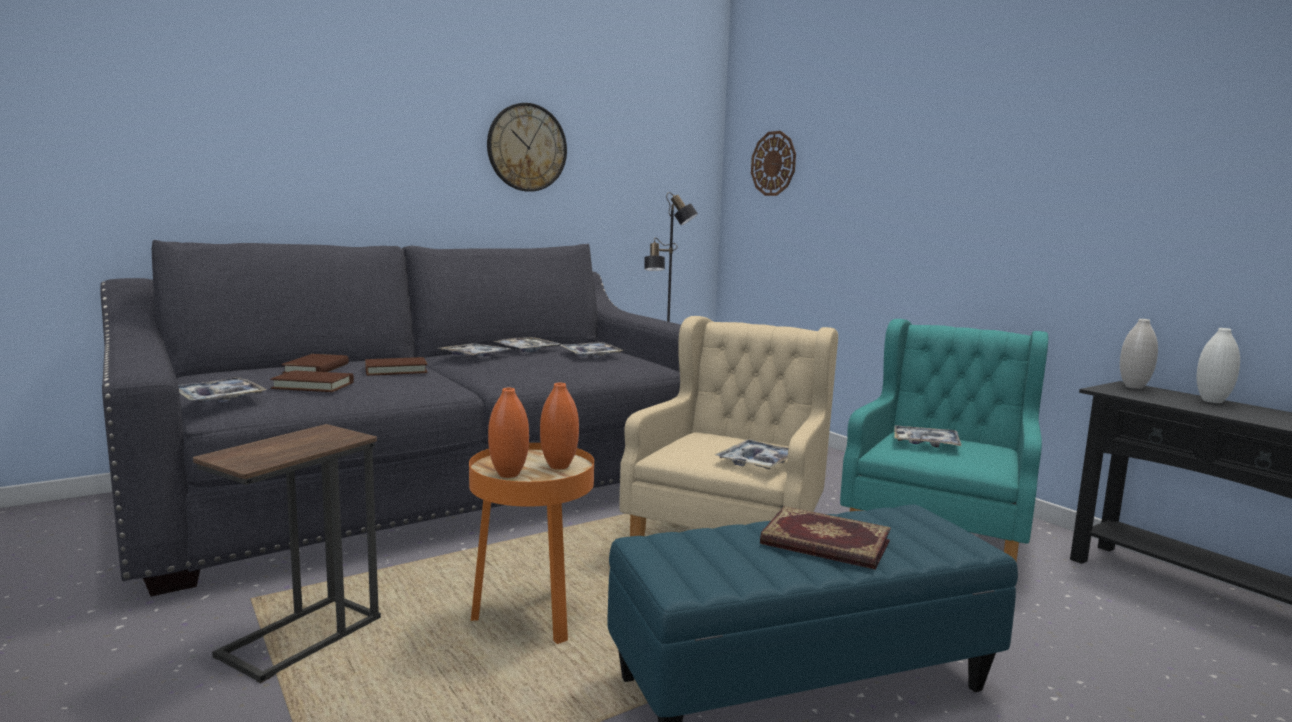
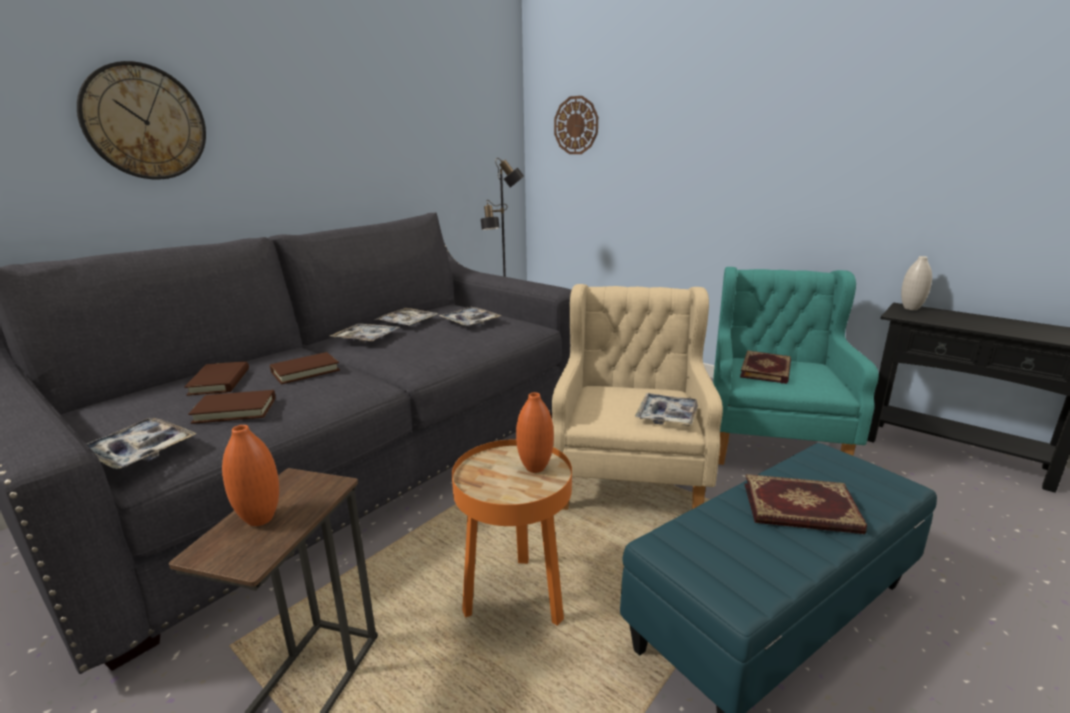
camera: 15 degrees left, 10 degrees up
(508, 474) = (498, 490): orange vase -> orange vase (260, 519)
(527, 147) = (363, 121): wall clock -> wall clock (144, 122)
(925, 443) = (767, 370): tray -> book
(1212, 401) = (974, 317): white vase -> none

